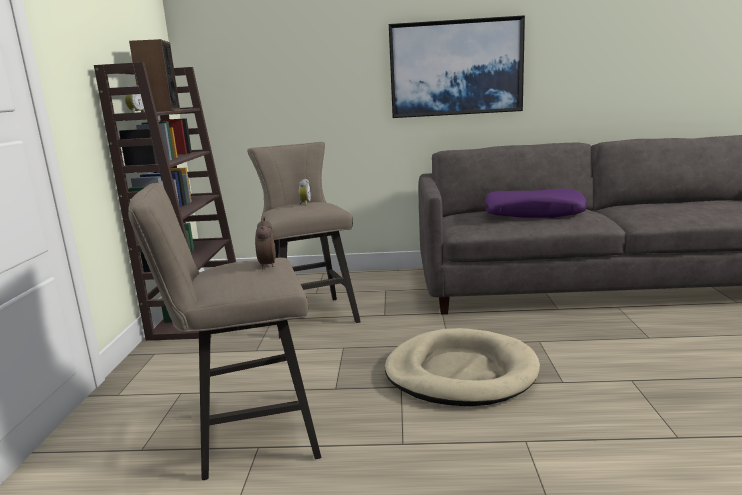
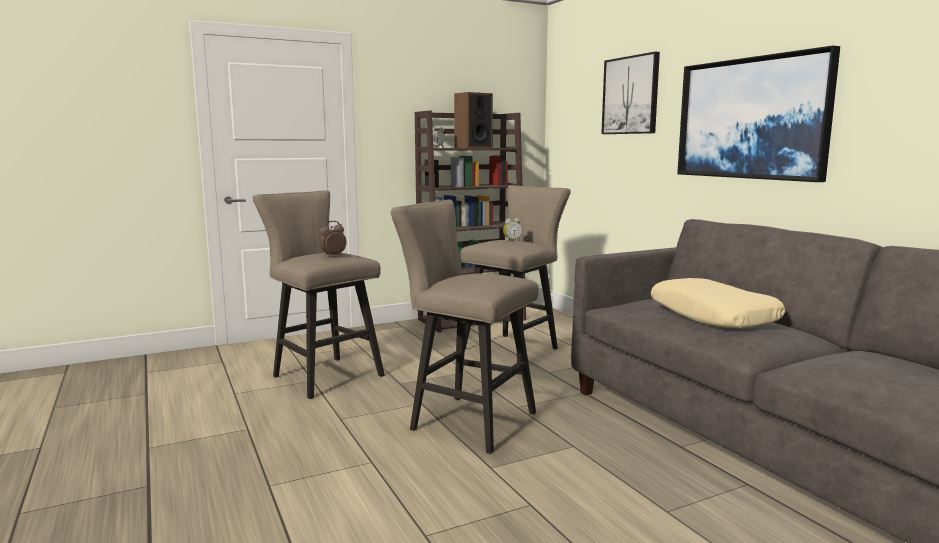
camera: 60 degrees right, 5 degrees down
(315, 49) = (631, 95): none -> picture
(460, 373) = (465, 420): beige dog bed -> beige stool
(533, 213) = (713, 316): purple pillow -> beige pillow

